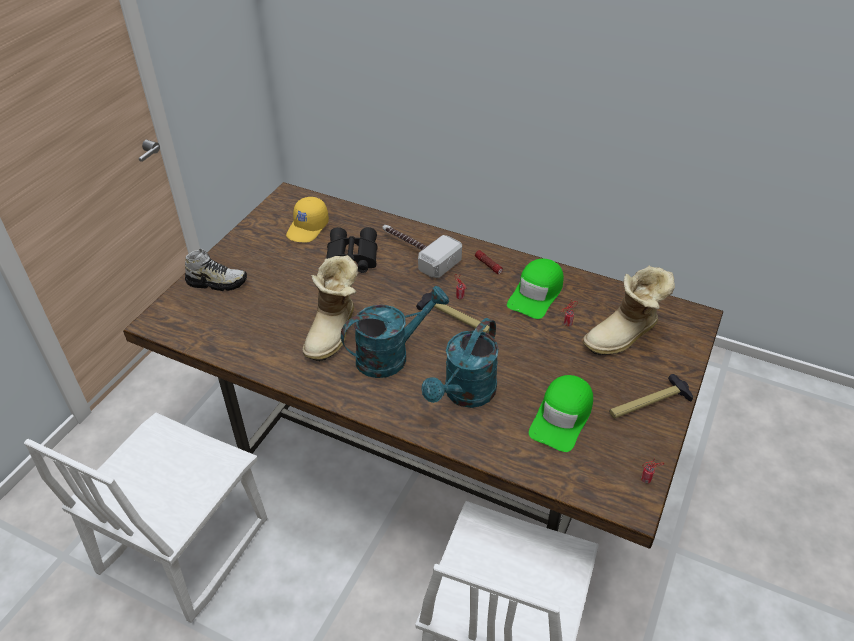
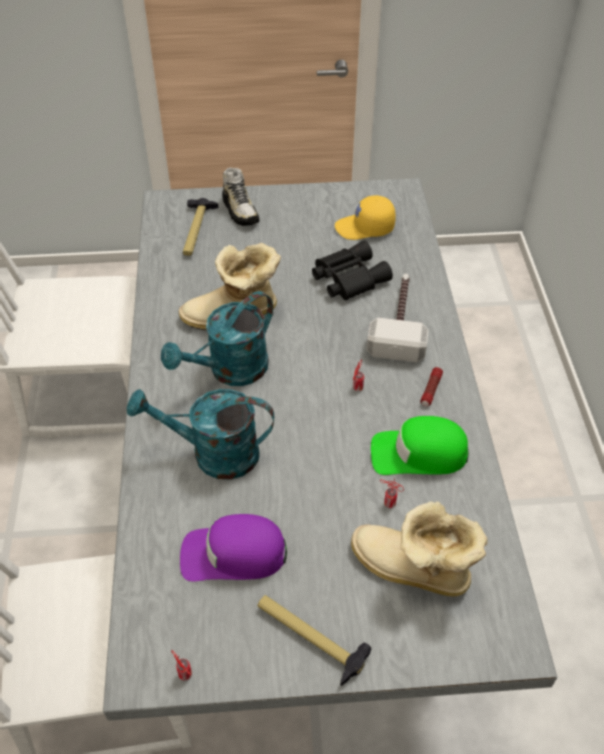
camera: 60 degrees right, 5 degrees up
(391, 355) = (230, 371): turquoise watering can -> turquoise watering can turned 105 degrees clockwise
(428, 448) = (302, 514): brown dining table -> grey dining table
(455, 317) = (322, 397): hammer -> hammer (196, 231)
(562, 417) = (233, 554): green cap -> purple cap

